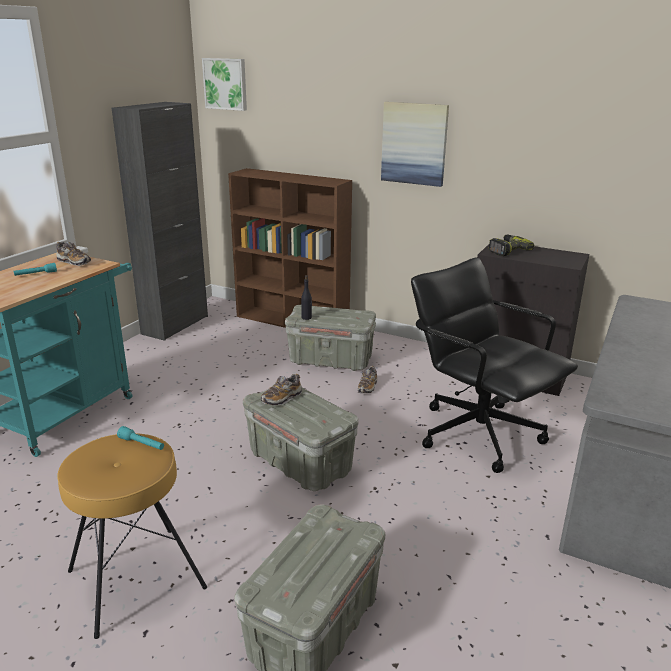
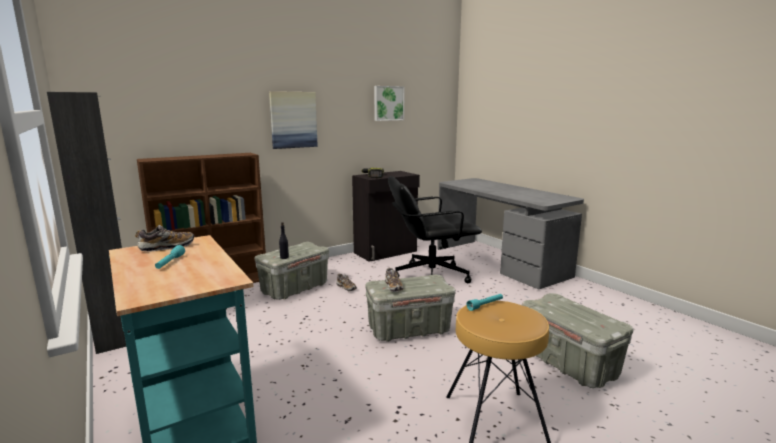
camera: 60 degrees left, 10 degrees down
(226, 84) = (98, 80): picture -> picture (388, 103)

